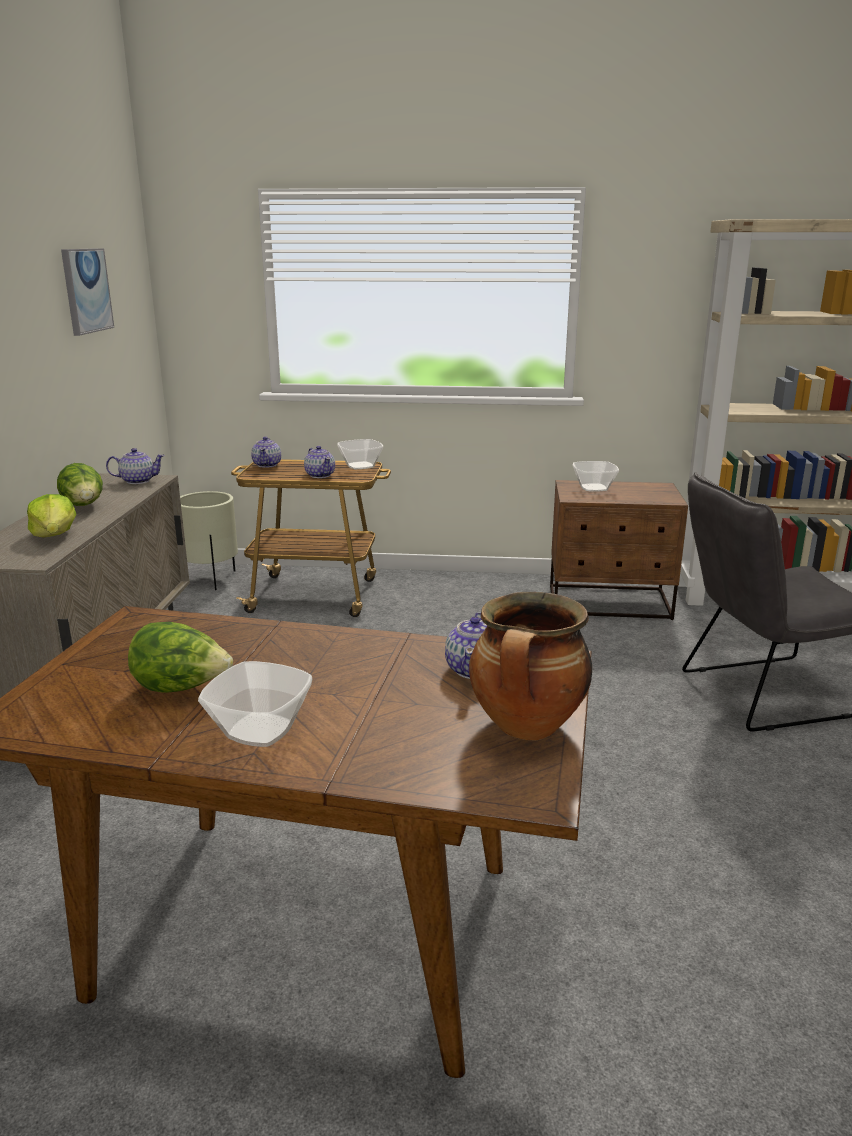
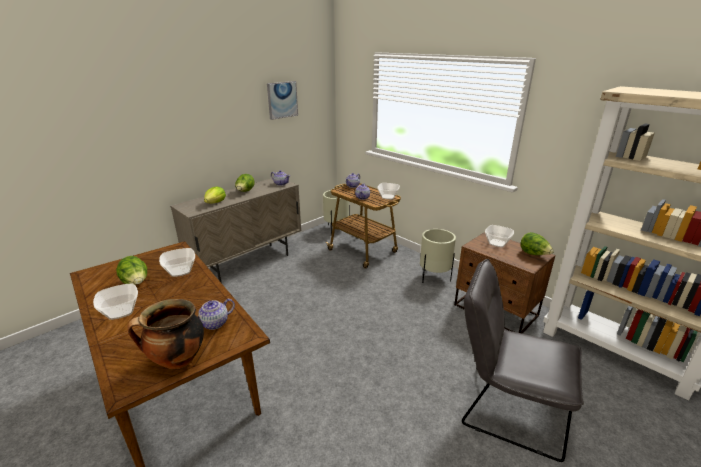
camera: 40 degrees right, 5 degrees up
(237, 642) = (181, 271): none -> bowl
(479, 593) = (434, 277): none -> beige planter
(652, 488) = (534, 254): none -> lettuce

